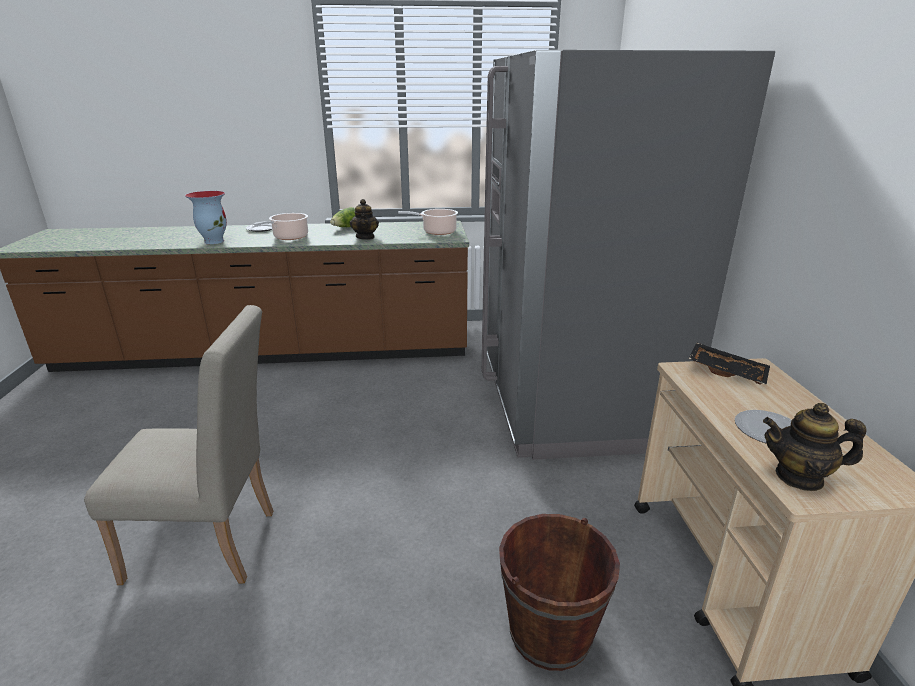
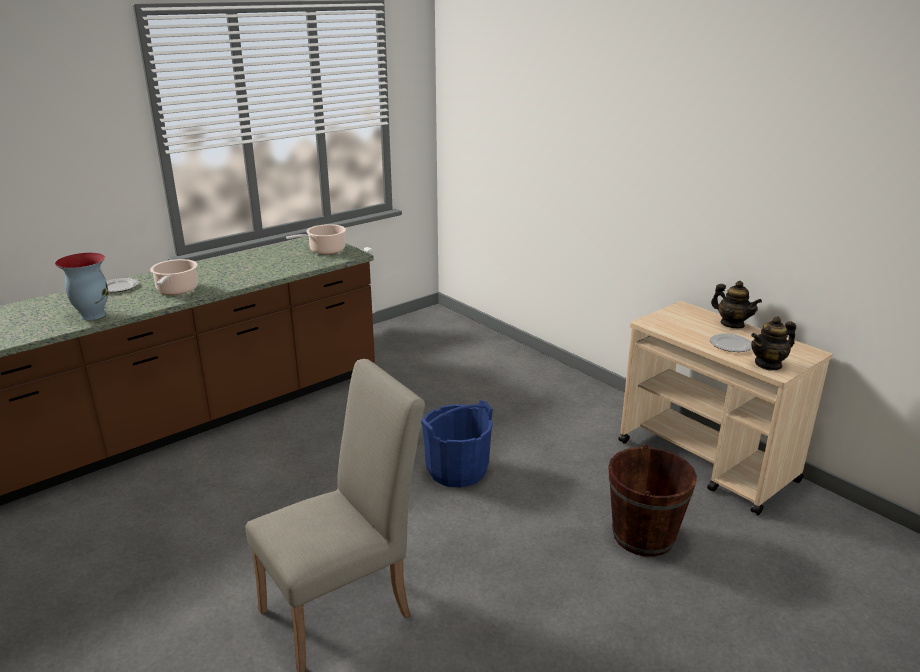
camera: 35 degrees left, 0 degrees up
(346, 228) = (219, 265): lettuce -> none
(365, 237) = (263, 272): teapot -> teapot (732, 324)
(439, 466) = (457, 470): none -> blue bucket
(573, 403) = (504, 383): grey fridge -> none
(727, 371) = (672, 316): black tray -> none

